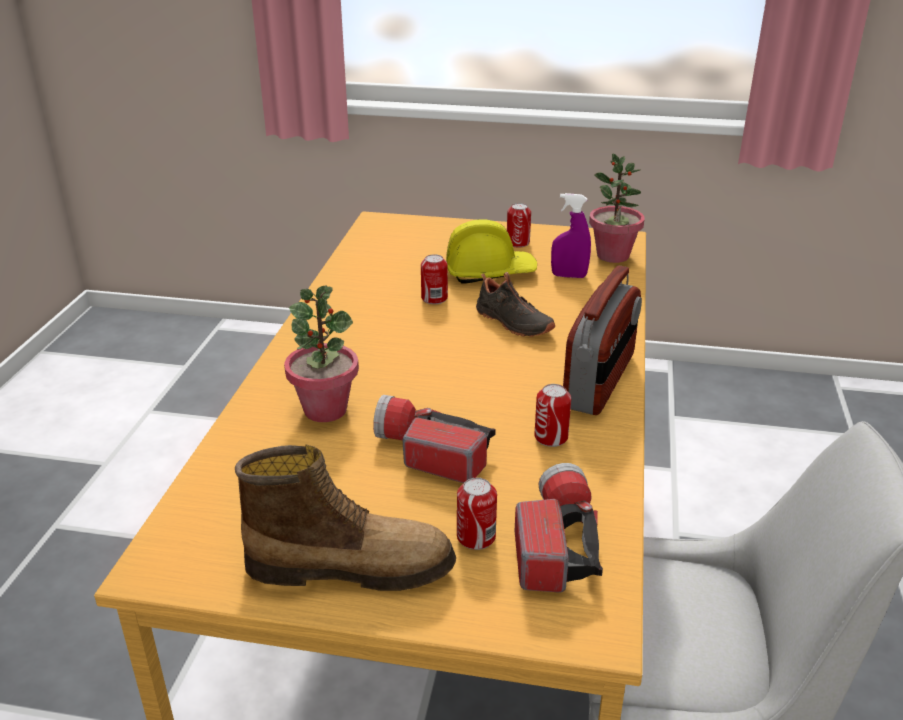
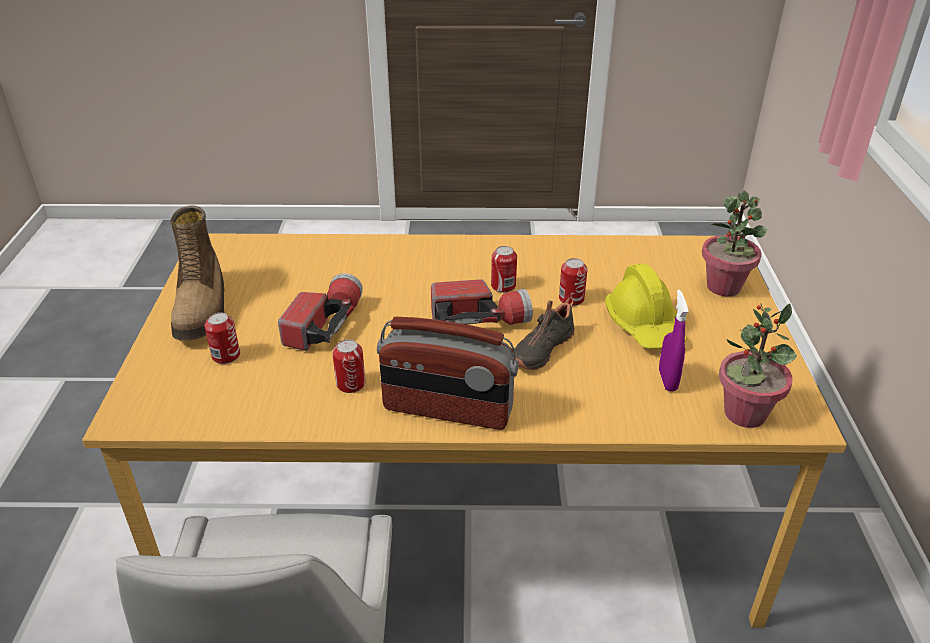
camera: 80 degrees right, 5 degrees up
(325, 409) = (375, 272): potted plant -> potted plant (724, 287)
(518, 243) = (731, 338): can -> can (503, 286)
(555, 544) = (215, 393): flashlight -> flashlight (479, 319)

